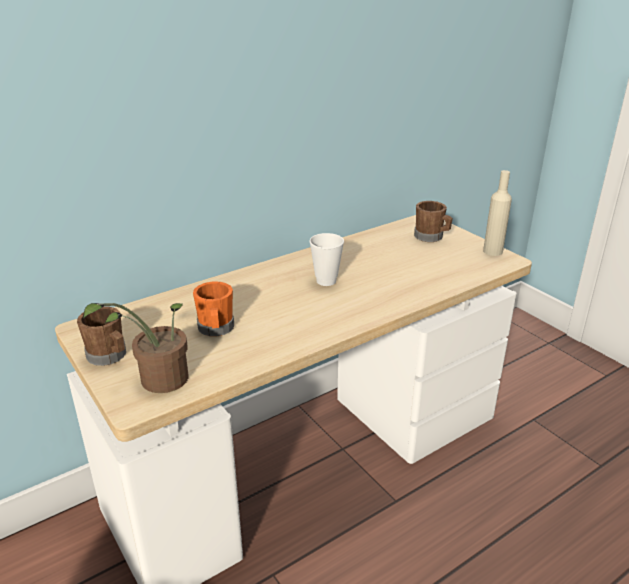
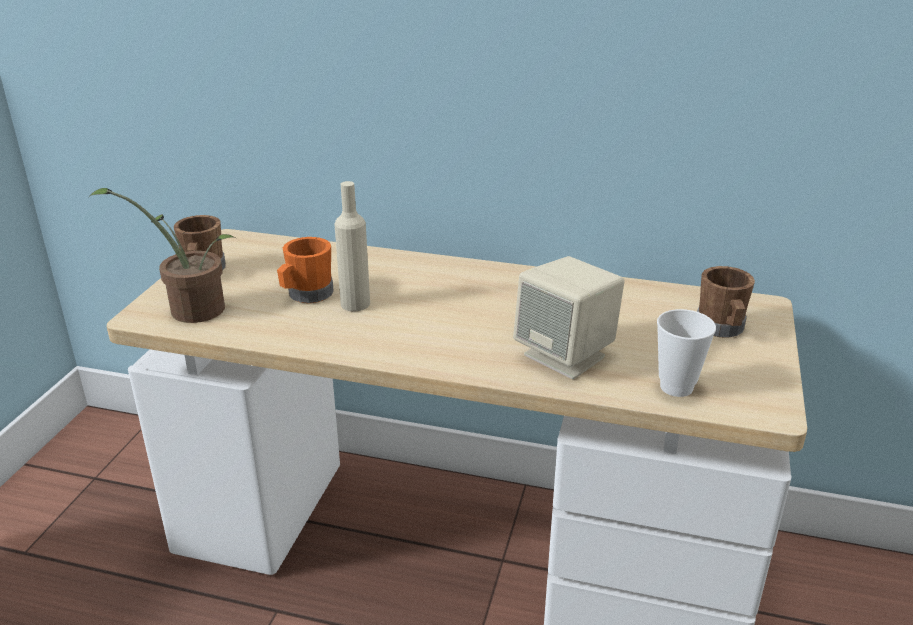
camera: 50 degrees right, 0 degrees up
(326, 281) = (488, 308): cup -> cup (676, 387)
(403, 282) = (566, 356): none -> beige speaker
(492, 251) = (771, 389): beige bottle -> beige bottle (355, 304)

